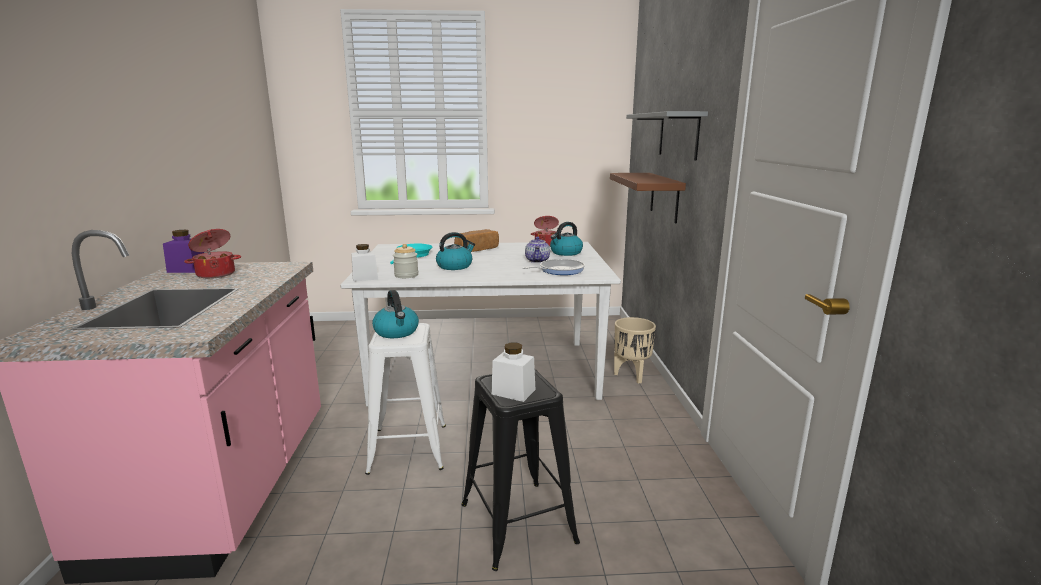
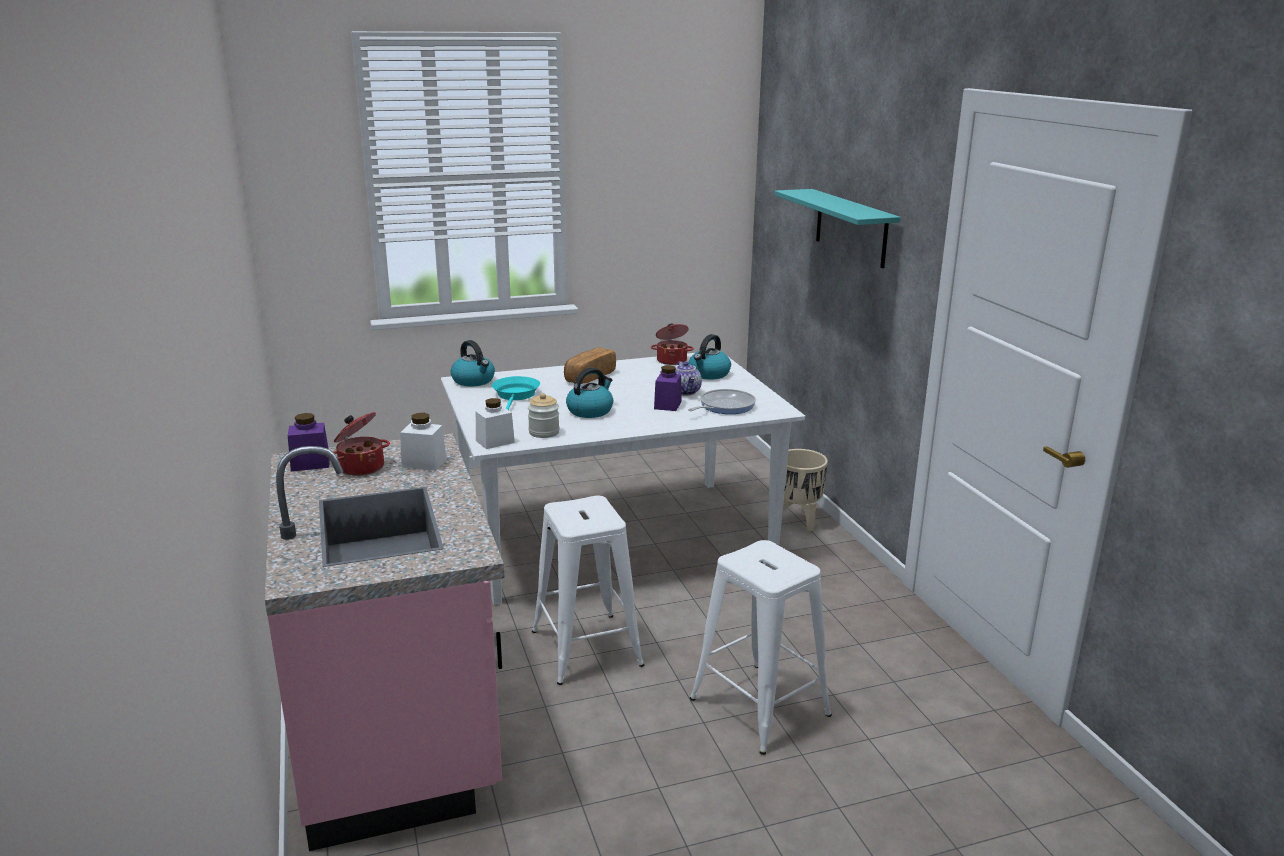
camera: 15 degrees left, 5 degrees up
(397, 332) = (578, 512): kettle -> kettle (474, 381)
(513, 392) = (769, 570): white jar -> white jar (424, 463)
(516, 267) = (667, 405): none -> purple jar
(518, 523) = (759, 707): black stool -> white stool
(664, 197) = (828, 297): brown shelf -> none
(678, 135) = (851, 227): grey shelf -> turquoise shelf

